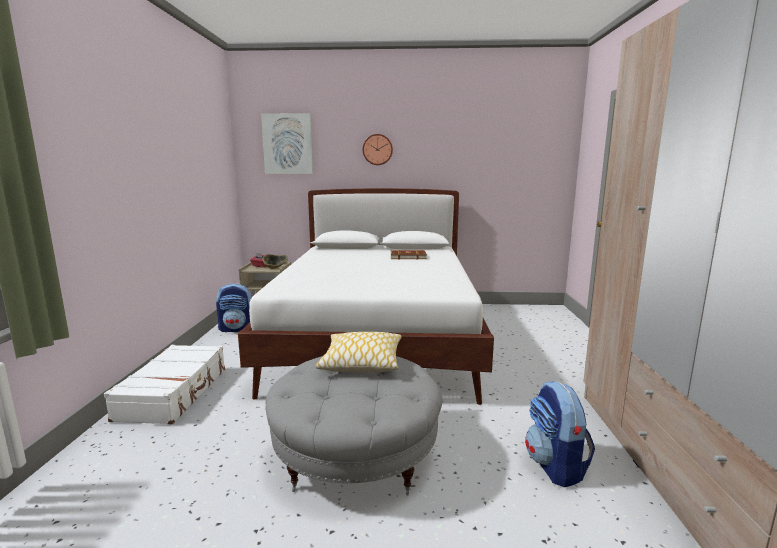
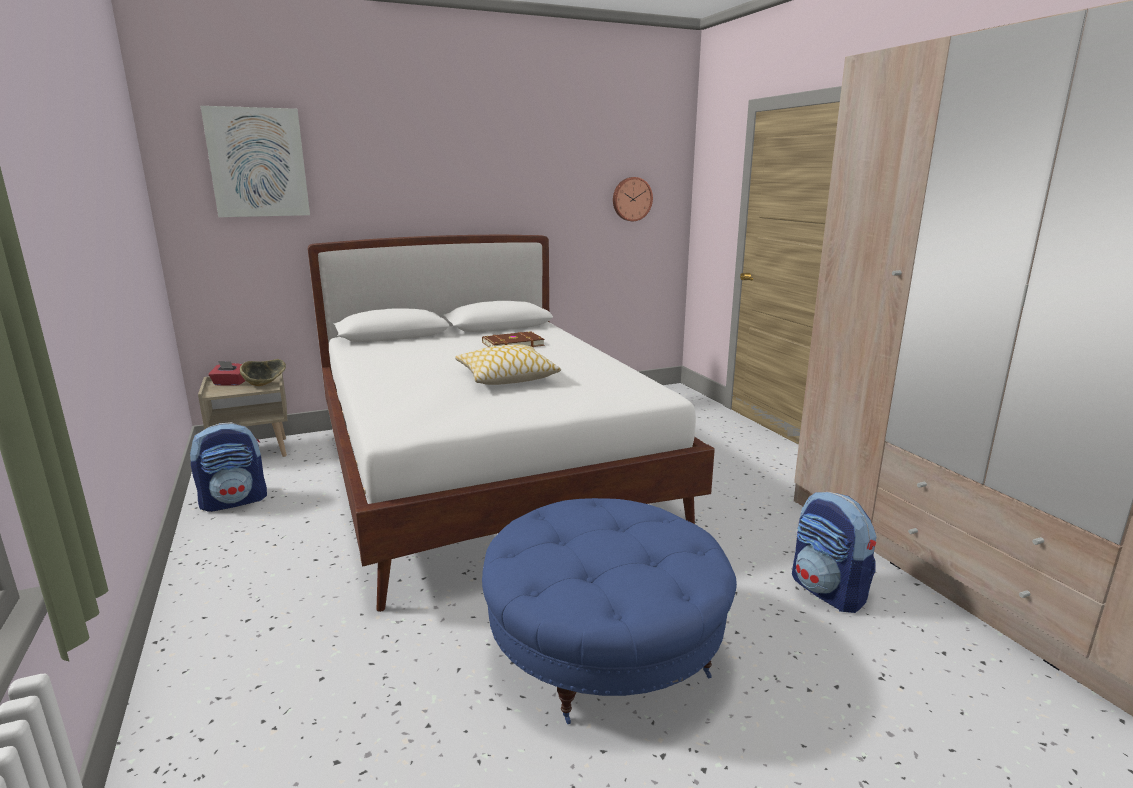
camera: 25 degrees left, 5 degrees up
(174, 393) = (228, 638): white suitcase -> none
(356, 455) = (605, 648): grey ottoman -> blue ottoman
(361, 362) = (586, 518): pillow -> pillow (506, 377)
(377, 149) = (419, 173): wall clock -> wall clock (631, 199)

